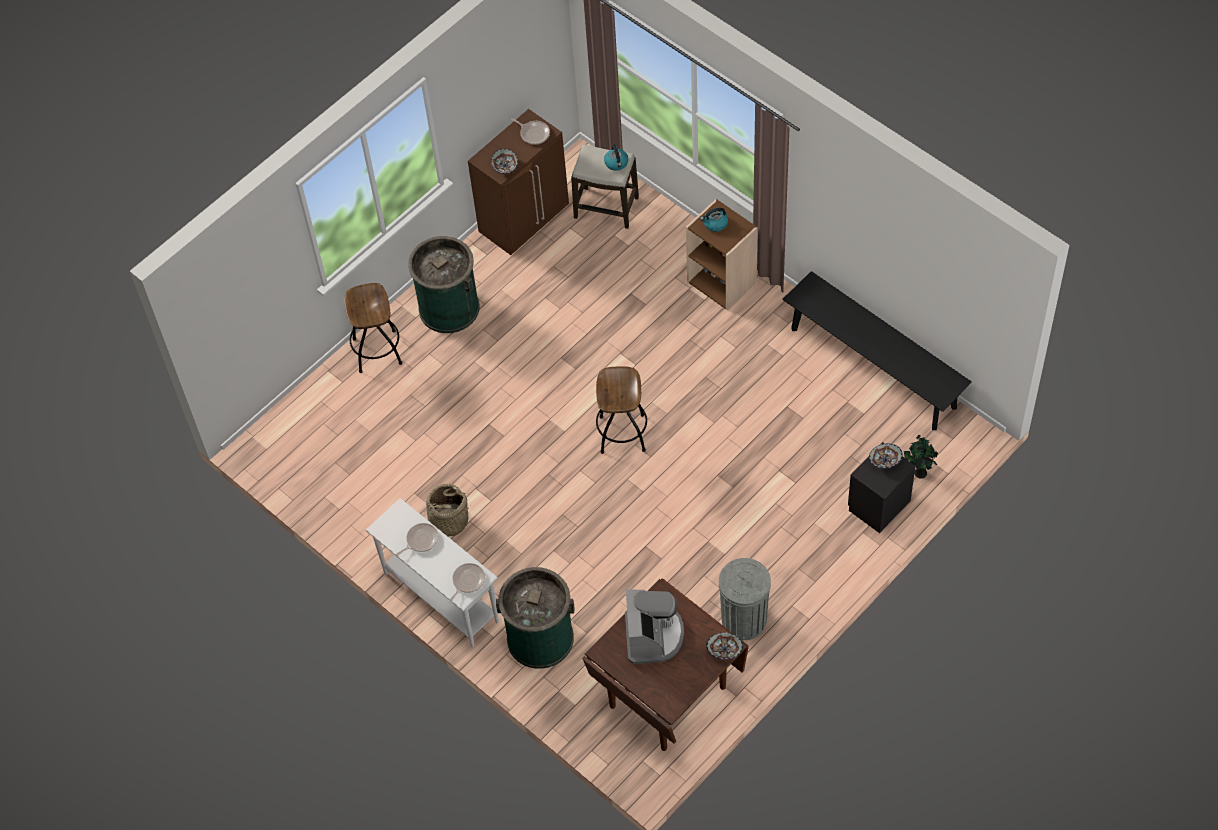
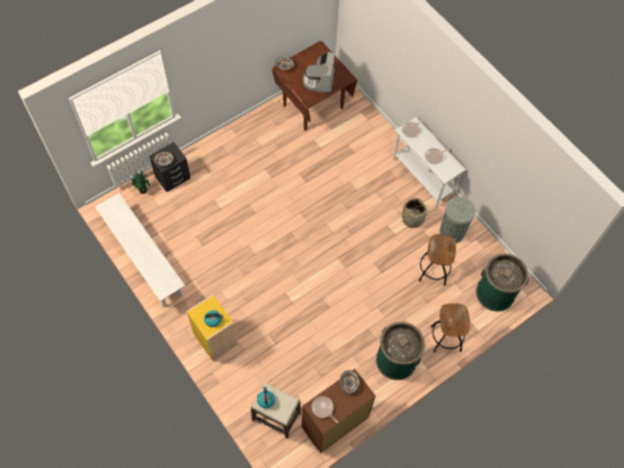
camera: 175 degrees left, 5 degrees up
(540, 638) = (372, 146): green trash can -> green trash can (495, 293)
(622, 433) = (303, 249): brown stool -> brown stool (433, 271)
(723, 282) = (214, 339): brown bookcase -> yellow bookcase
(744, 620) = (264, 134): grey trash can -> grey trash can (452, 232)
(873, 368) = (143, 259): black bench -> white bench

